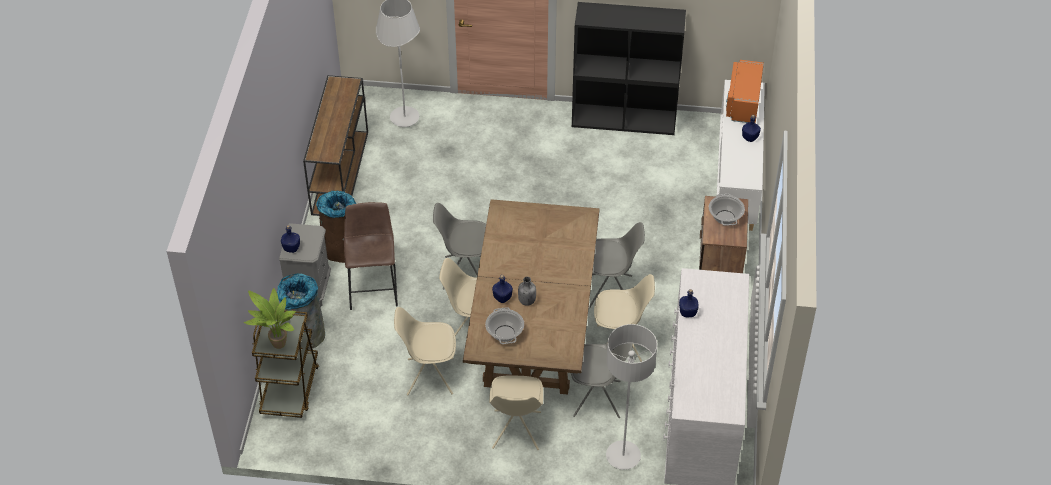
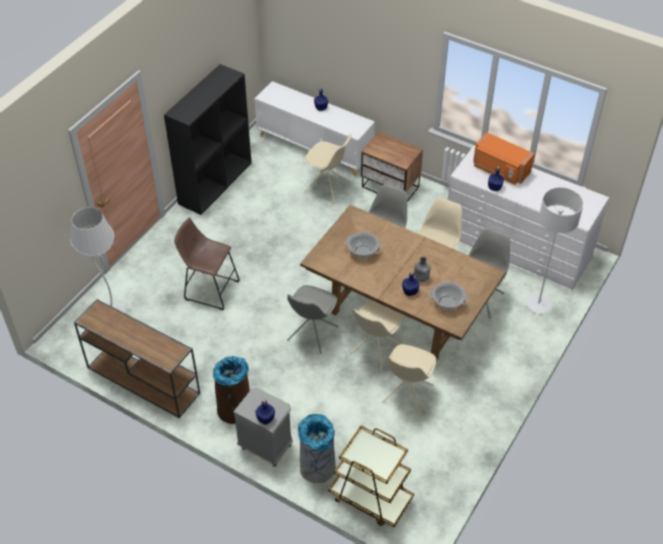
camera: 65 degrees left, 0 degrees up
(277, 346) = (384, 461): potted plant -> none
(373, 286) = (290, 400): brown stool -> brown stool (209, 289)
(516, 431) = (488, 358): beige chair -> beige chair (327, 187)
(725, 217) = (389, 149): cooking pot -> cooking pot (362, 252)
(742, 103) = (284, 98): orange microwave -> orange microwave (500, 170)

